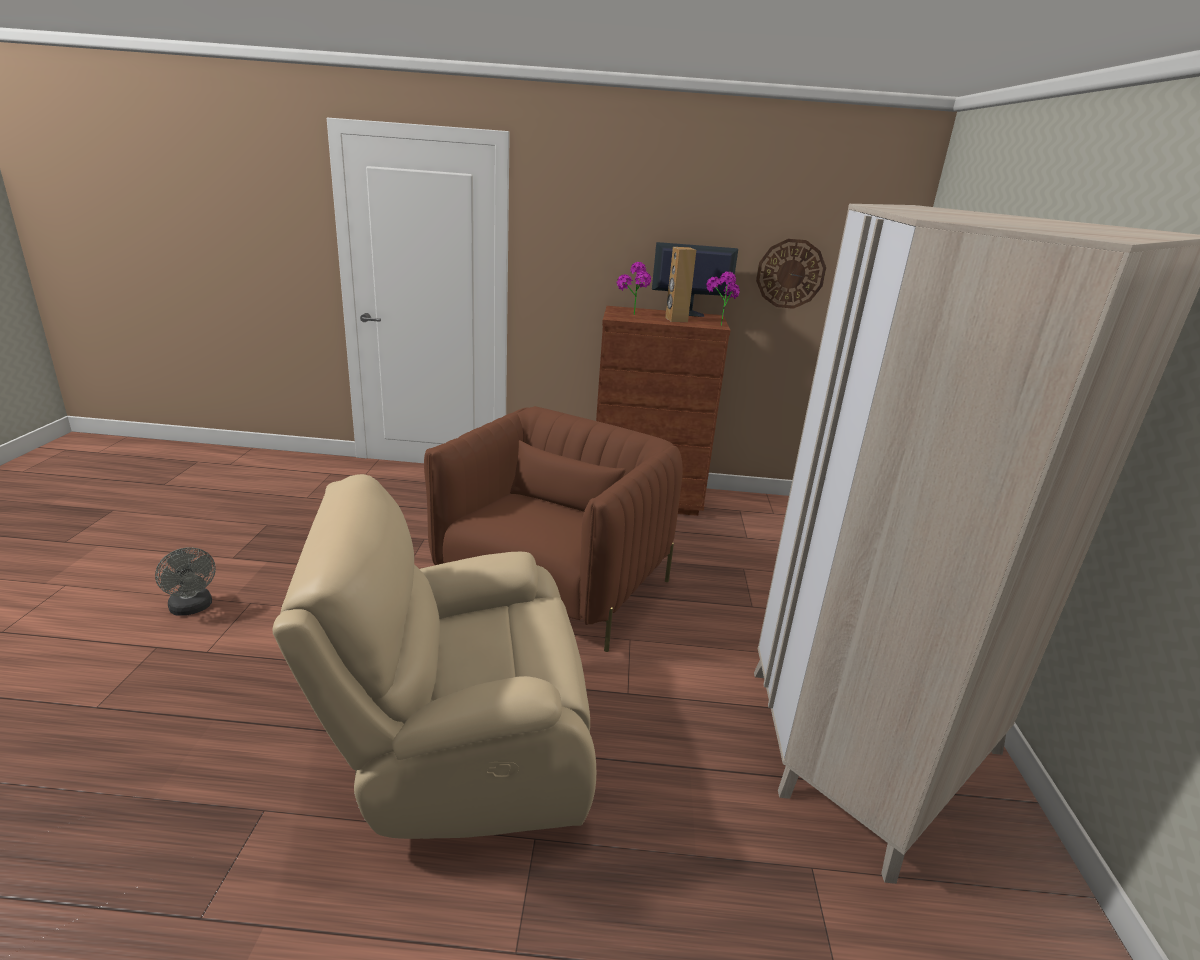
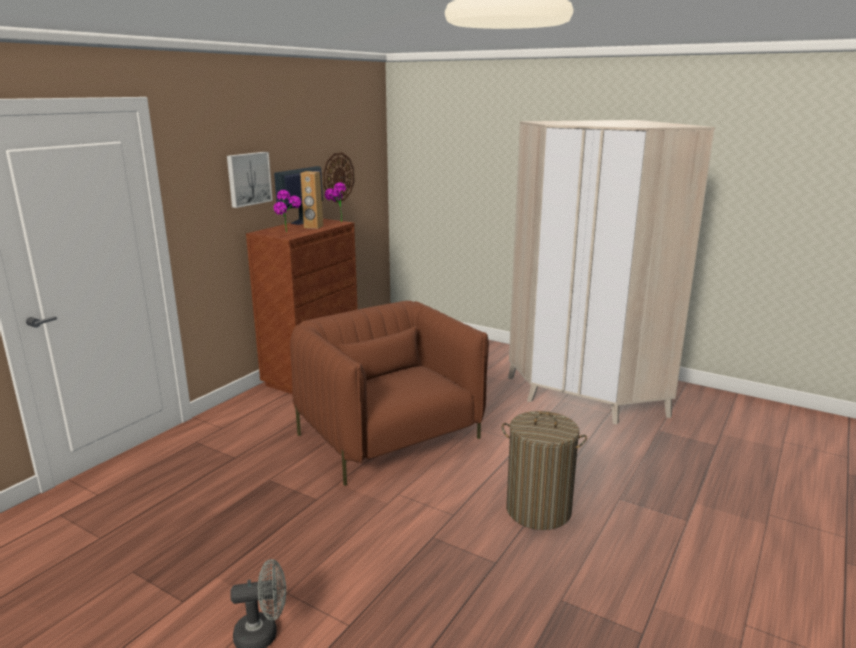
camera: 60 degrees left, 5 degrees down
(458, 746) = (538, 510): beige armchair -> laundry basket
(628, 243) = (248, 179): none -> picture

